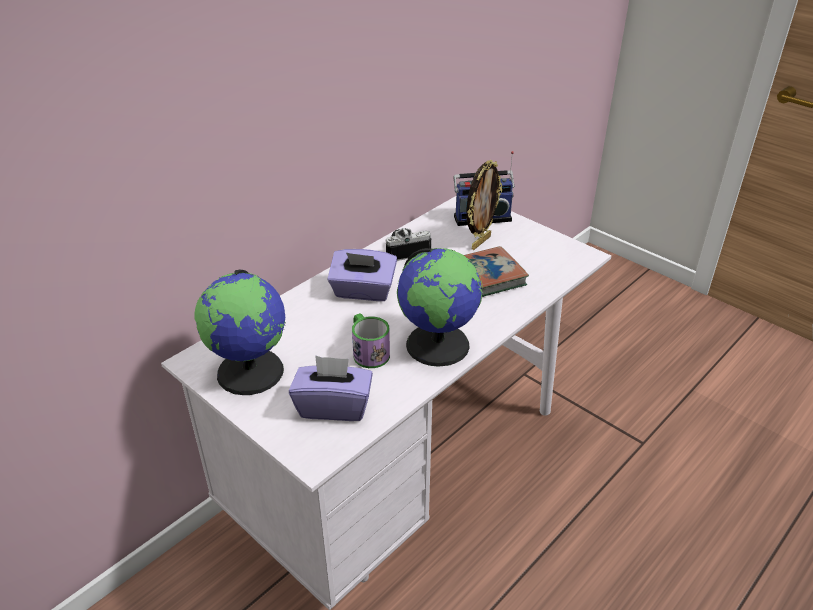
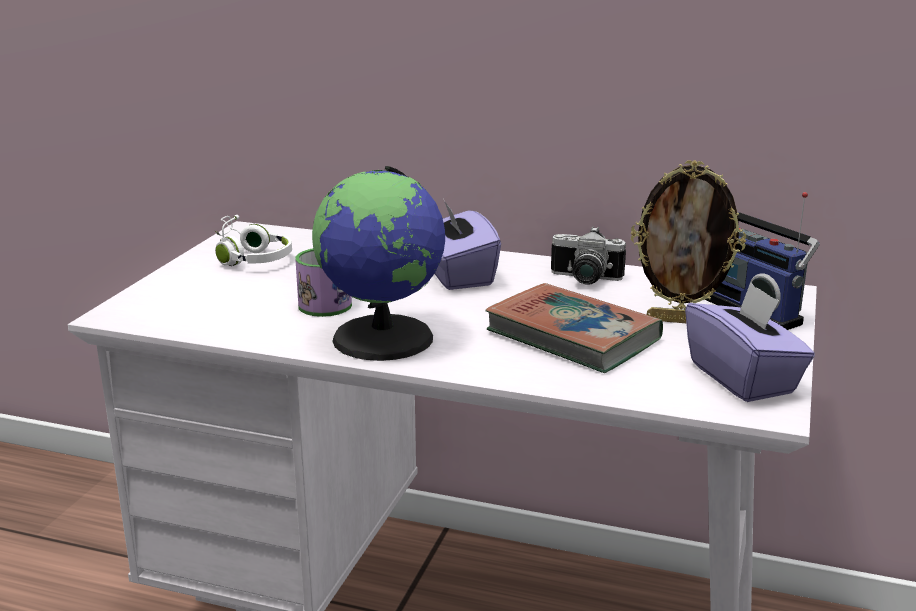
camera: 65 degrees right, 15 degrees down
(251, 371) = (248, 257): globe -> white headphones
(334, 406) = (212, 306): purple tissue box -> purple tissue box (743, 378)
(405, 251) = (584, 279): camera -> camera turned 150 degrees clockwise

